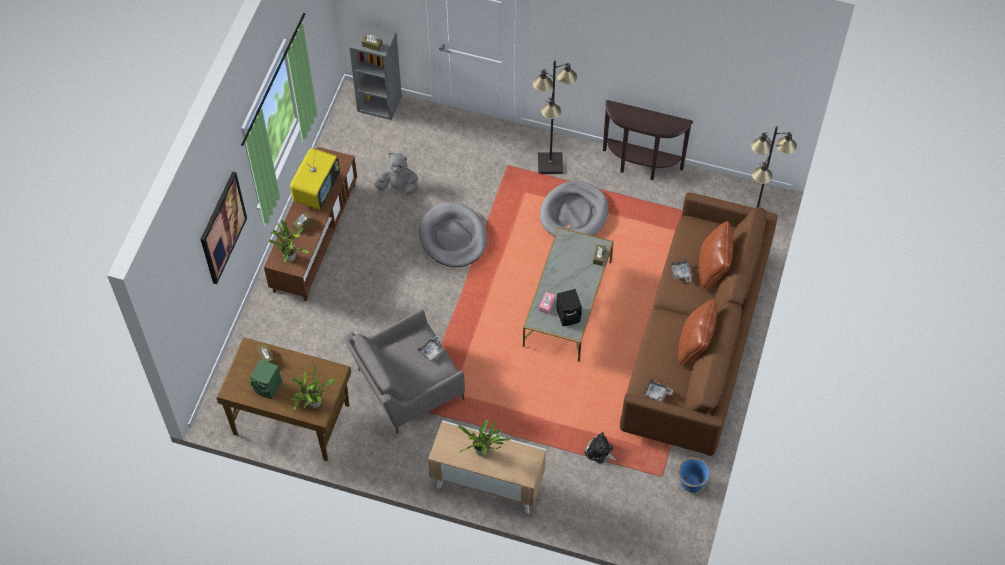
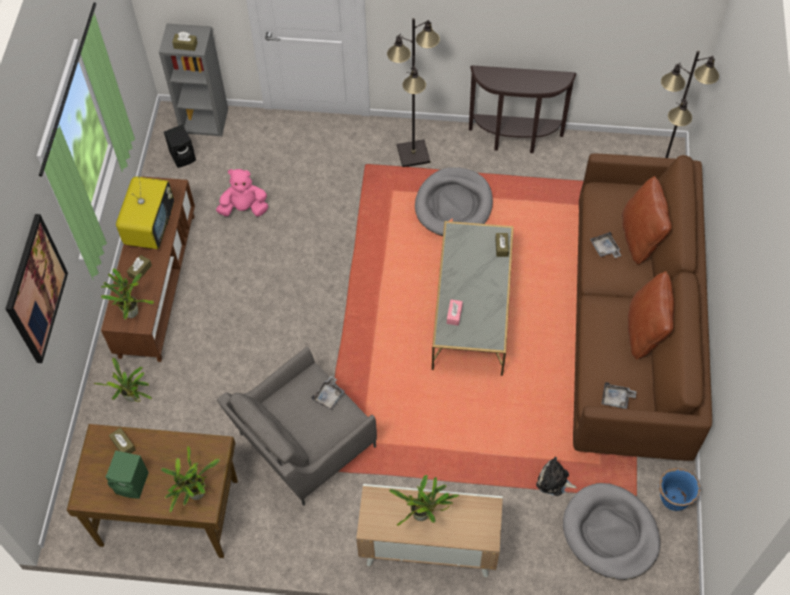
camera: 10 degrees left, 0 degrees up
(279, 326) = (133, 398): none -> potted plant
(398, 186) = (244, 208): grey plush toy -> pink plush toy
(453, 237) = (321, 255): grey dog bed -> grey dog bed (610, 533)
(569, 315) = (484, 322): black speaker -> black speaker (183, 156)

